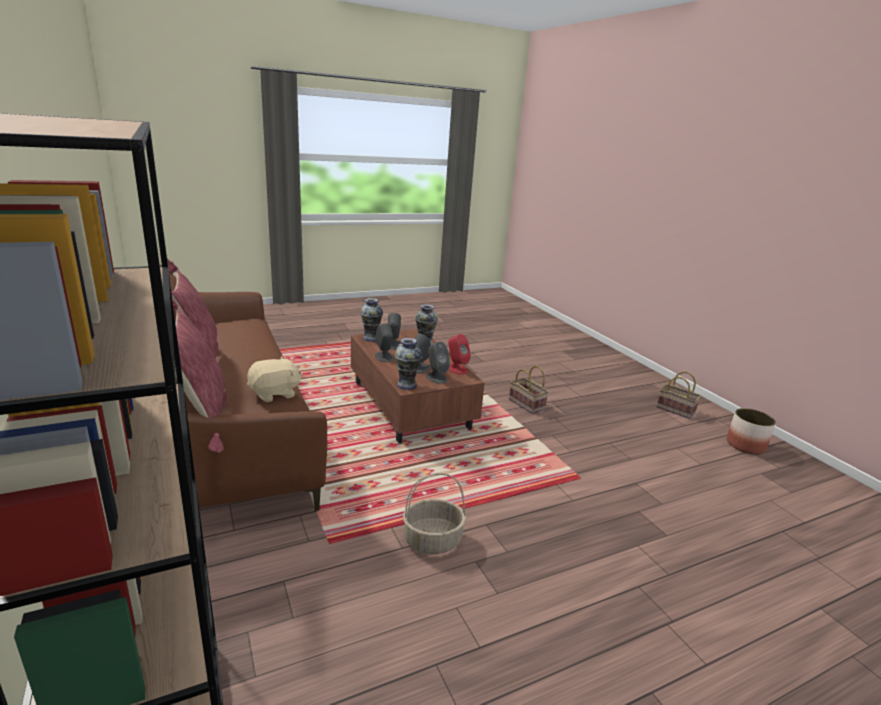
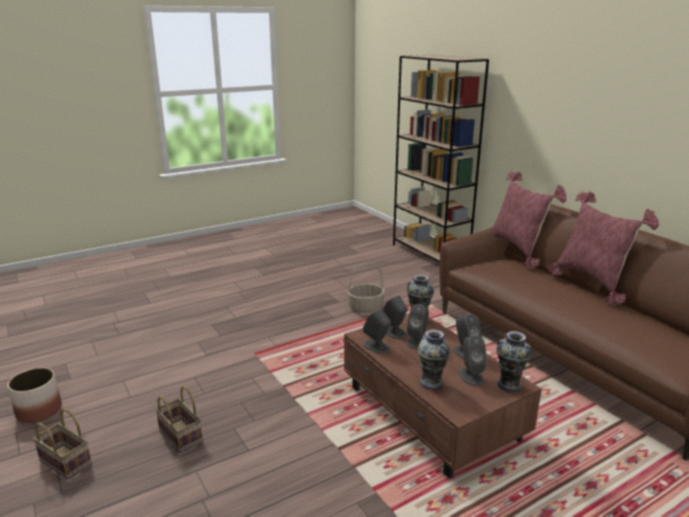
camera: 175 degrees right, 0 degrees up
(275, 394) = (503, 277): beige plush toy -> none
(456, 369) = (377, 346): red speaker -> grey speaker
(527, 404) = (282, 438): basket -> basket (179, 436)

